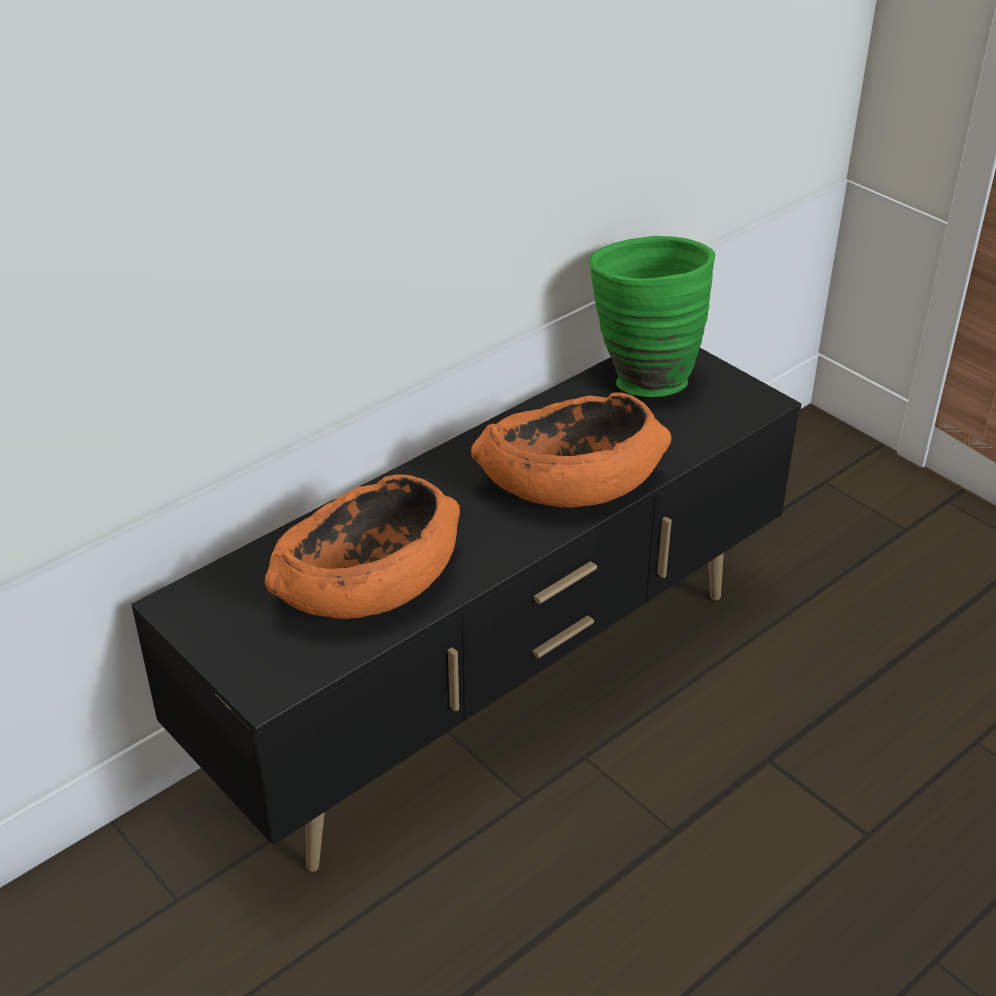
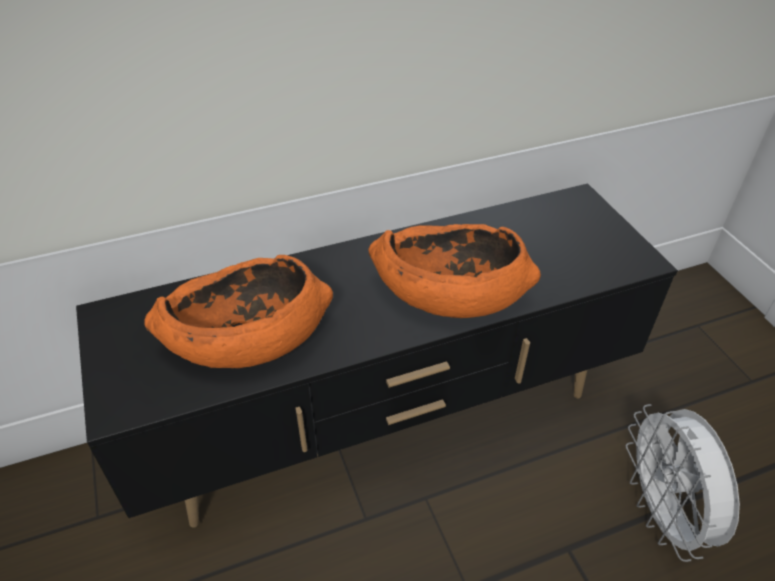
camera: 20 degrees right, 5 degrees up
(641, 376) = (550, 217): green vase -> none
(856, 696) = (662, 515): none -> white fan

